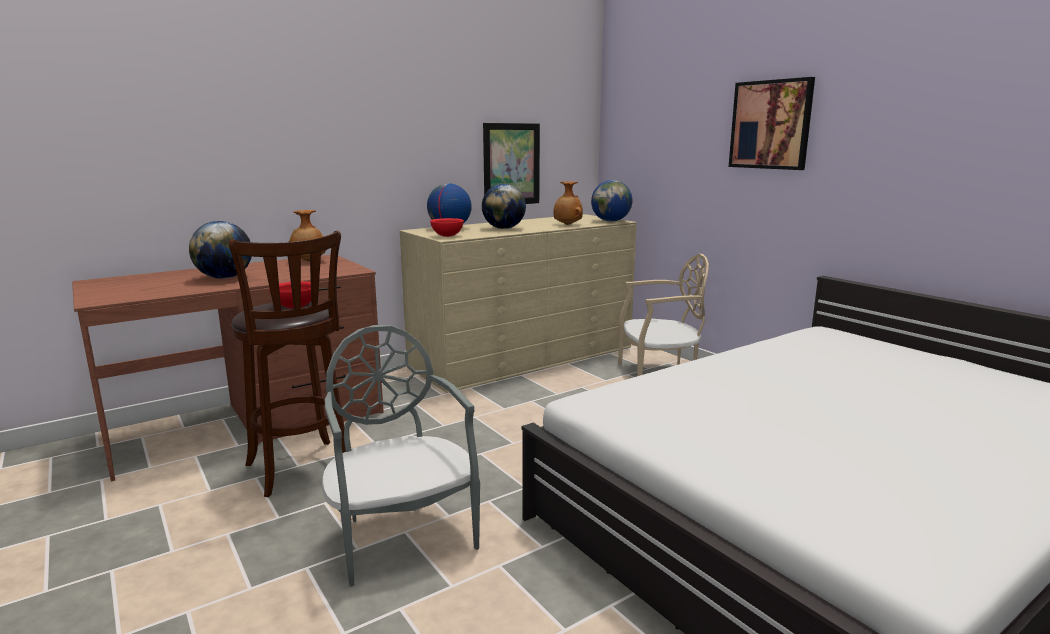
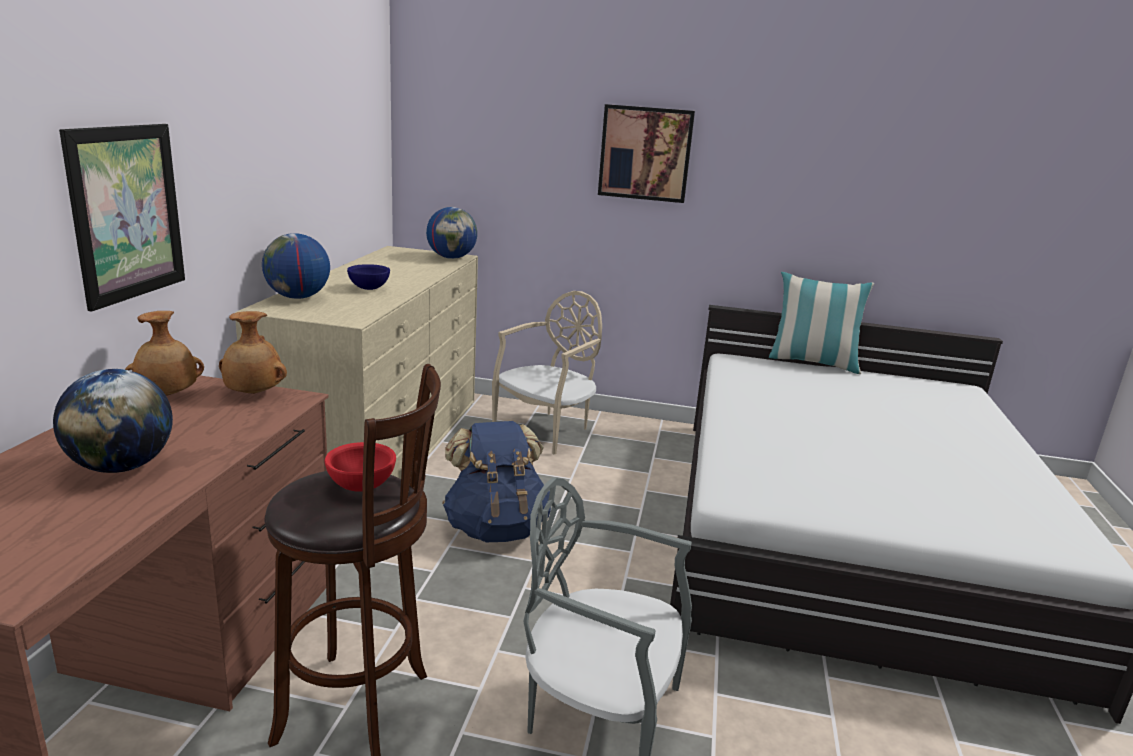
camera: 45 degrees left, 5 degrees up
(447, 236) = (341, 315): red bowl -> none
(503, 228) = (369, 288): globe -> blue bowl
(511, 164) = (328, 192): picture -> picture (127, 213)
(519, 417) = (496, 528): none -> blue backpack
(567, 224) = (422, 270): brown vase -> brown vase (253, 393)
(927, 349) = (813, 362): none -> pillow

